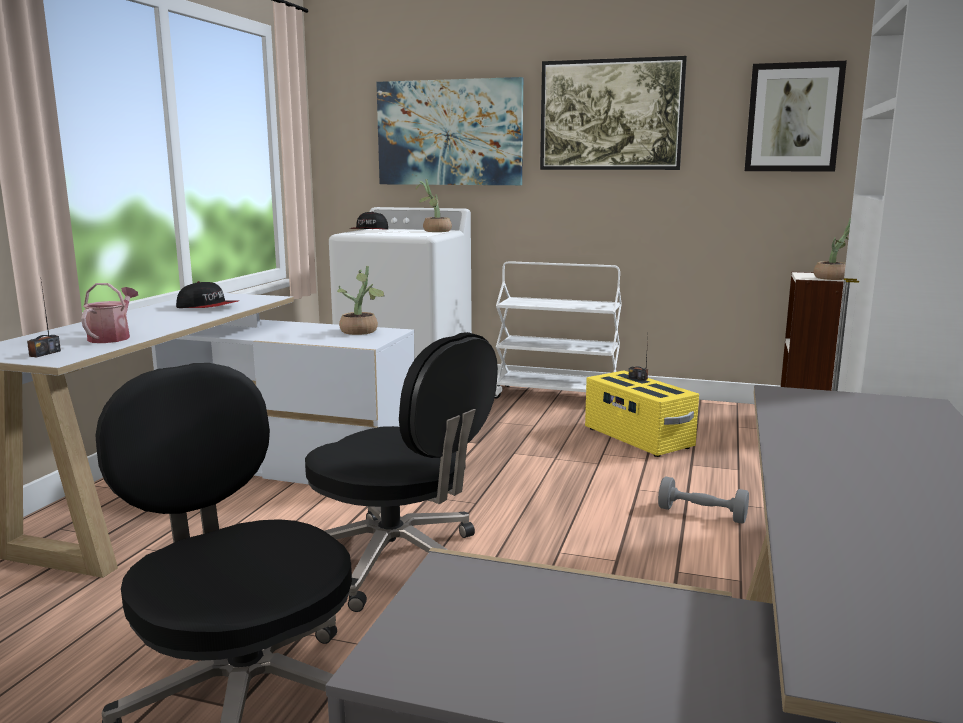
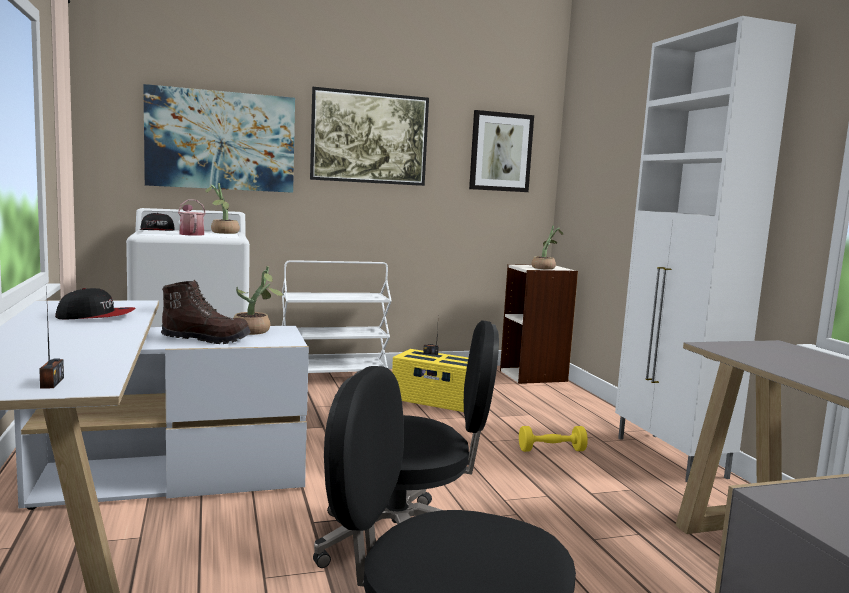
camera: 35 degrees left, 5 degrees down
(112, 337) = (82, 357): watering can -> watering can (191, 234)
(303, 336) = (206, 339): none -> brown boot
(702, 514) = (551, 450): grey dumbbell -> yellow dumbbell

